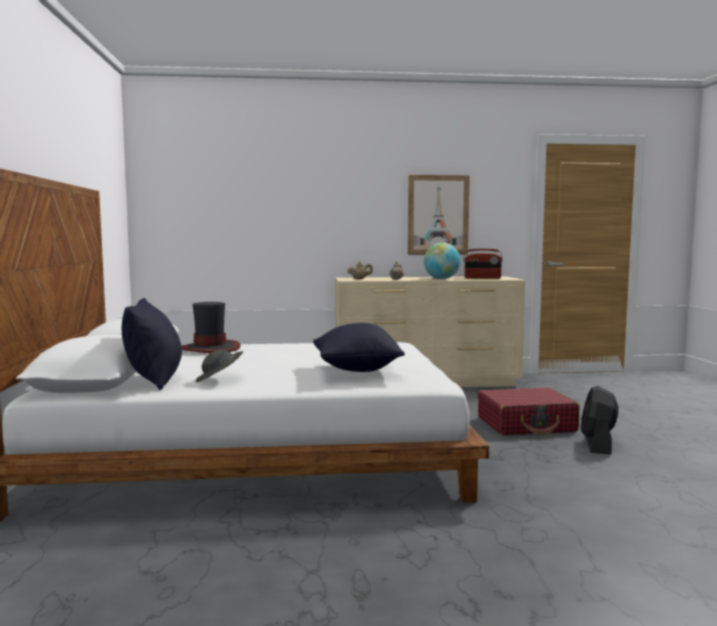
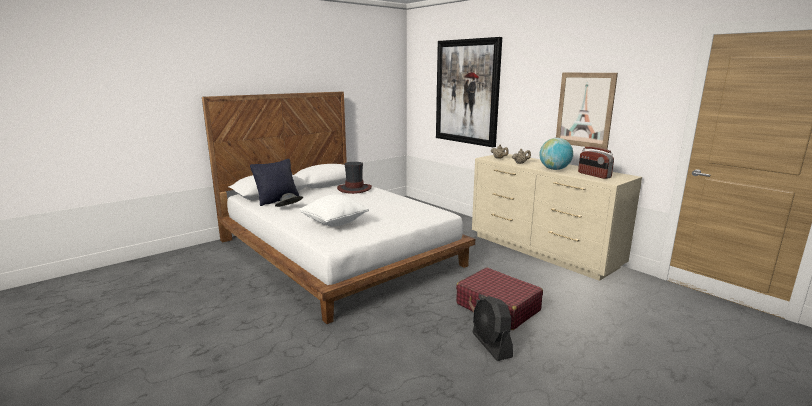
camera: 55 degrees right, 10 degrees up
(264, 201) = (467, 92): none -> picture
(356, 370) = (334, 223): black pillow -> white pillow
(597, 444) = (491, 345): black fan -> black fan turned 90 degrees counterclockwise

